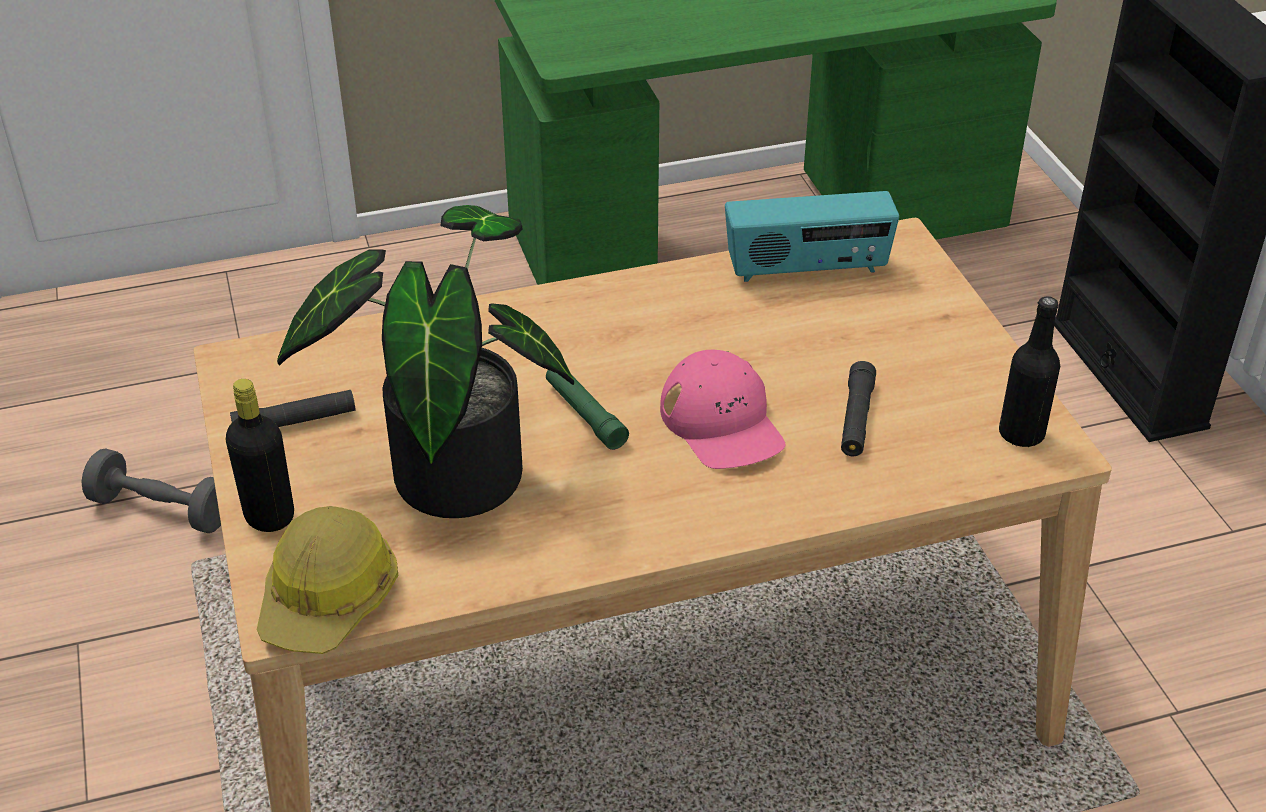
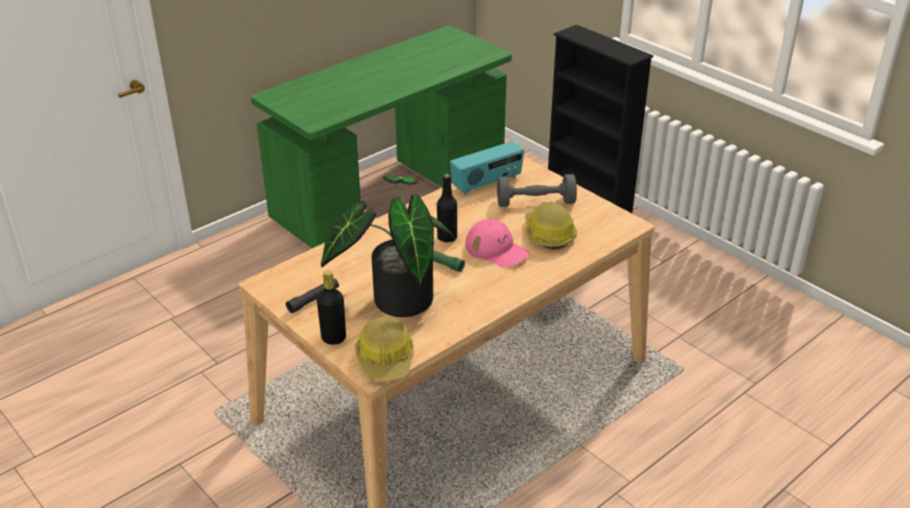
camera: 25 degrees left, 5 degrees down
(161, 510) = (179, 393): grey dumbbell -> grey dumbbell (535, 203)
(856, 419) = (548, 234): black flashlight -> hard hat
(1021, 434) = (614, 222): black bottle -> black bottle (447, 237)

